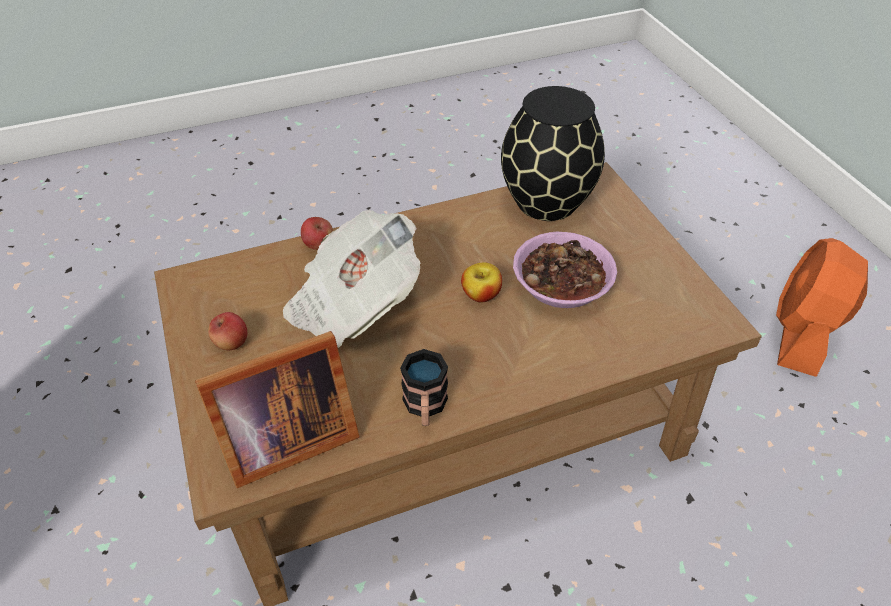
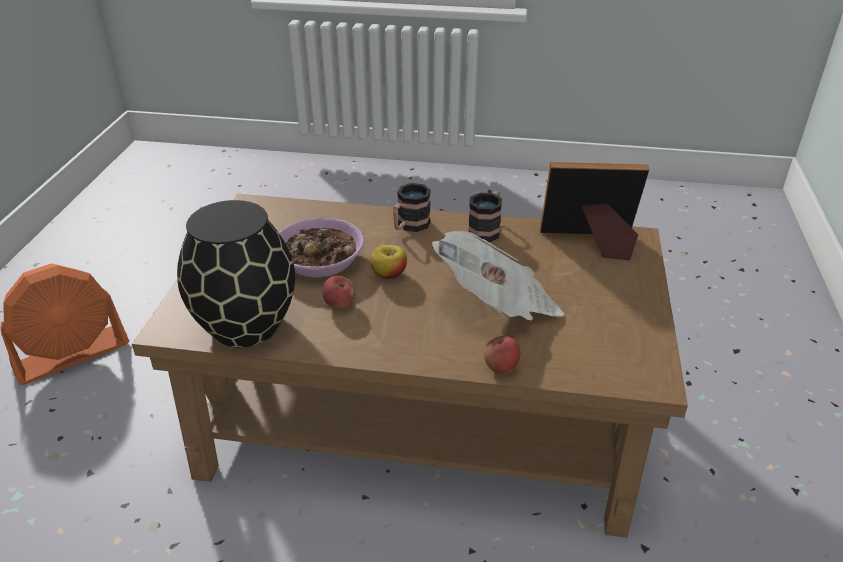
camera: 150 degrees left, 10 degrees down
(231, 343) = (615, 310): apple -> apple (339, 305)
(518, 371) = (409, 226): none -> mug

